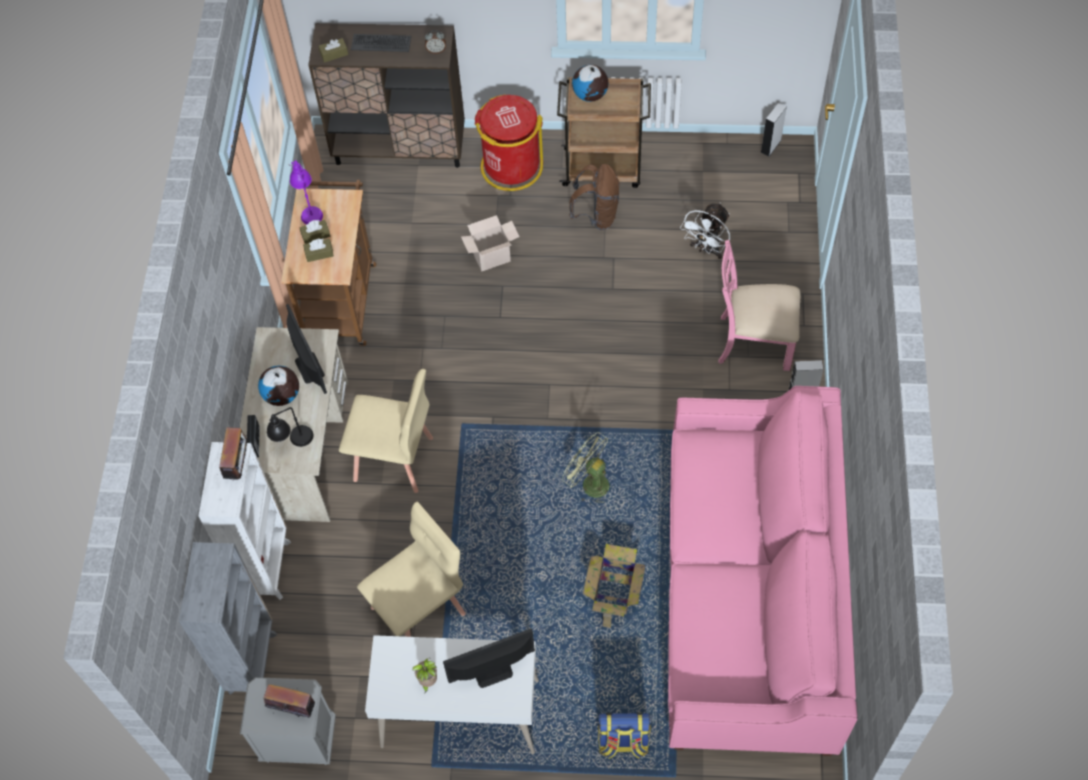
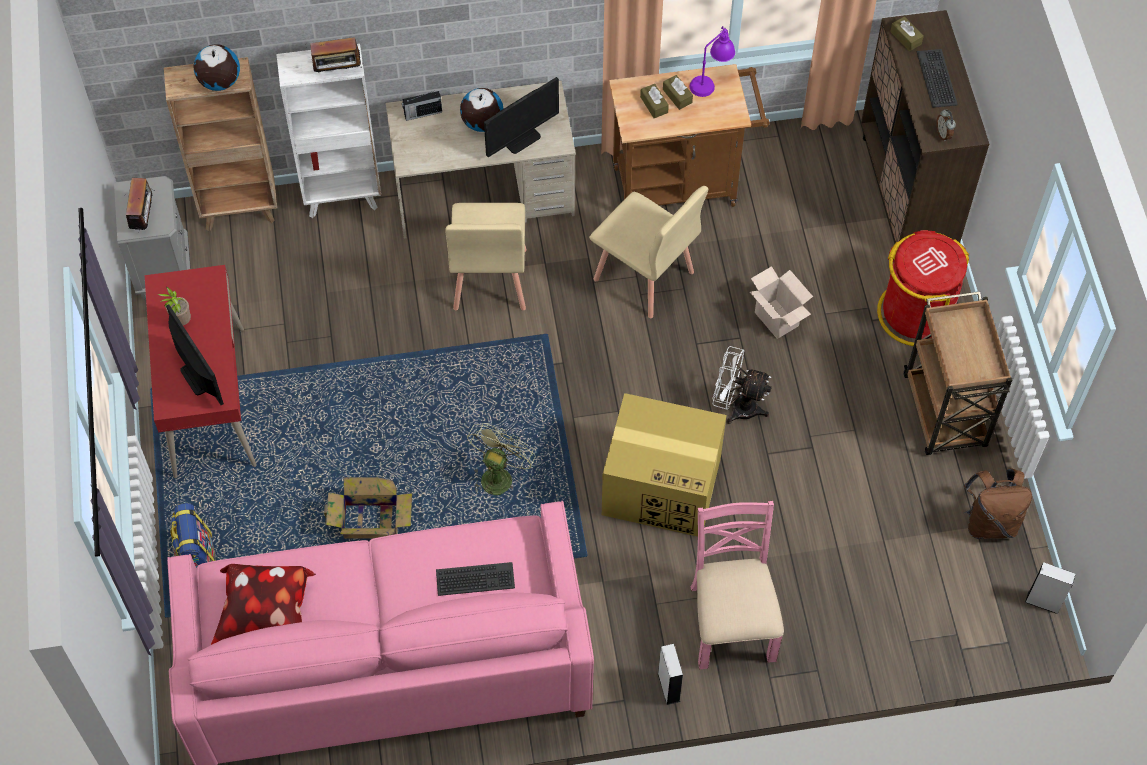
camera: 75 degrees right, 0 degrees up
(253, 661) = (240, 210): grey bookcase -> brown bookcase
(293, 443) = (428, 146): black table lamp -> none
(419, 610) = (317, 341): beige chair -> beige chair (644, 276)
(460, 714) = (209, 402): white desk -> red desk
(590, 95) = (971, 330): globe -> globe (219, 82)
(596, 215) = (870, 418): brown backpack -> brown backpack (990, 522)
(626, 365) = (663, 486): none -> cardboard box
(706, 249) = (854, 549): white fan -> white fan (737, 406)
(730, 481) = (475, 580): none -> keyboard
(739, 650) = (267, 618): none -> pillow

